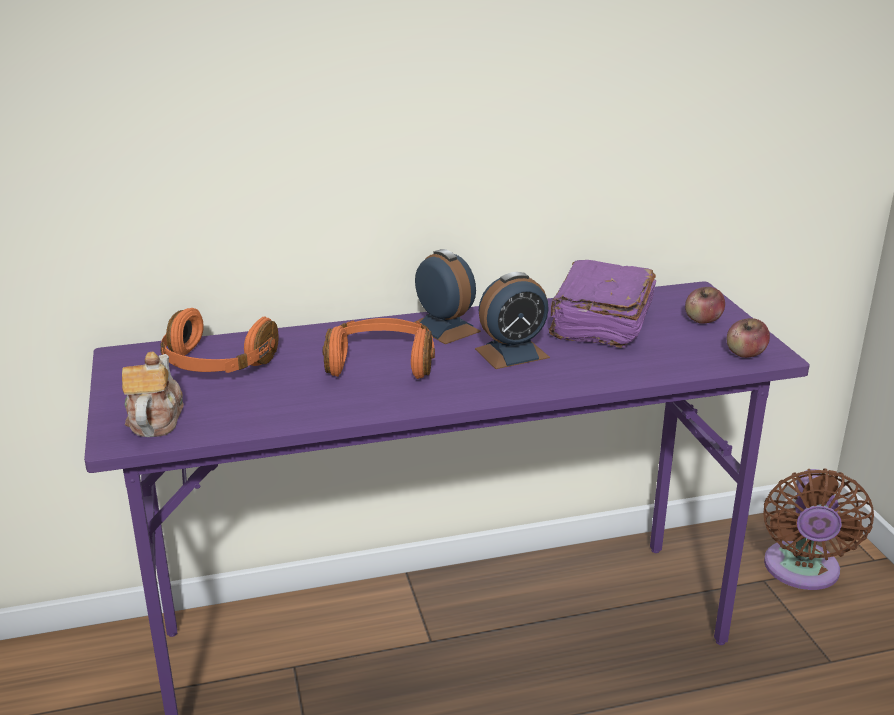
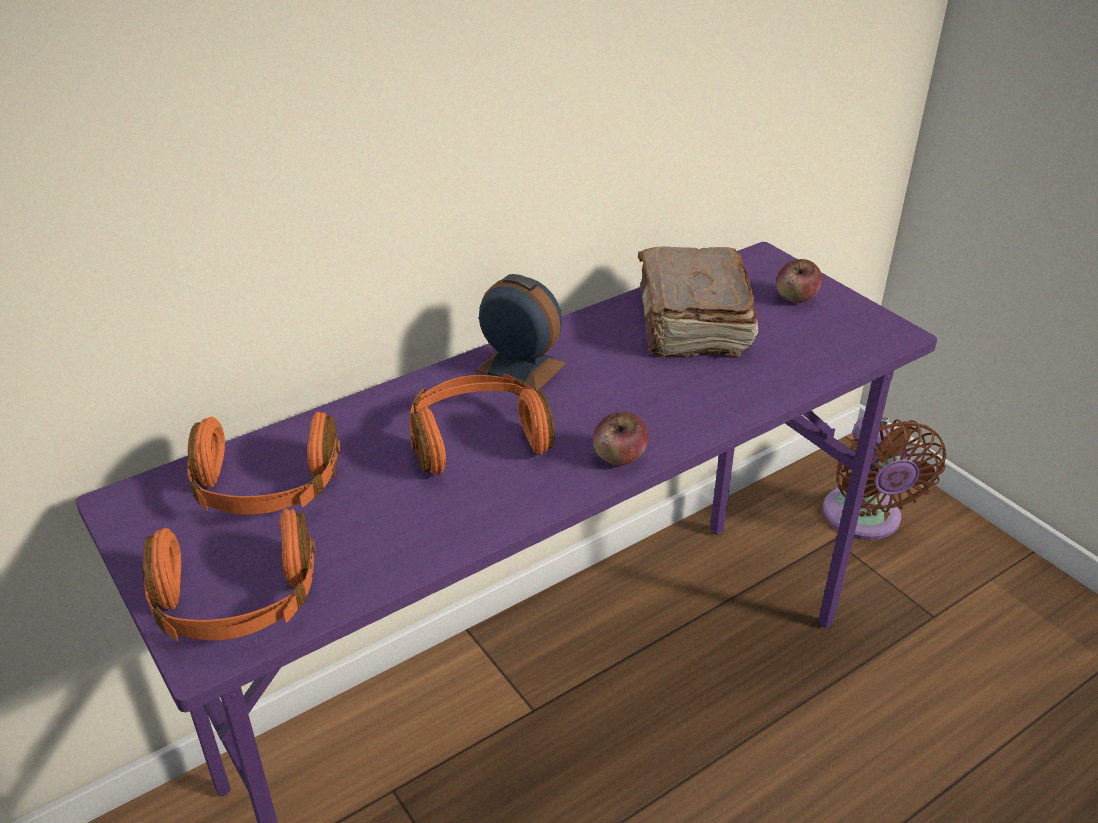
camera: 20 degrees left, 10 degrees up
(155, 420) = (236, 603): teapot -> orange headphones
(512, 353) = (621, 389): alarm clock -> none
(600, 323) = (691, 324): purple book -> brown book
(745, 354) = (867, 337): apple -> apple (619, 457)

